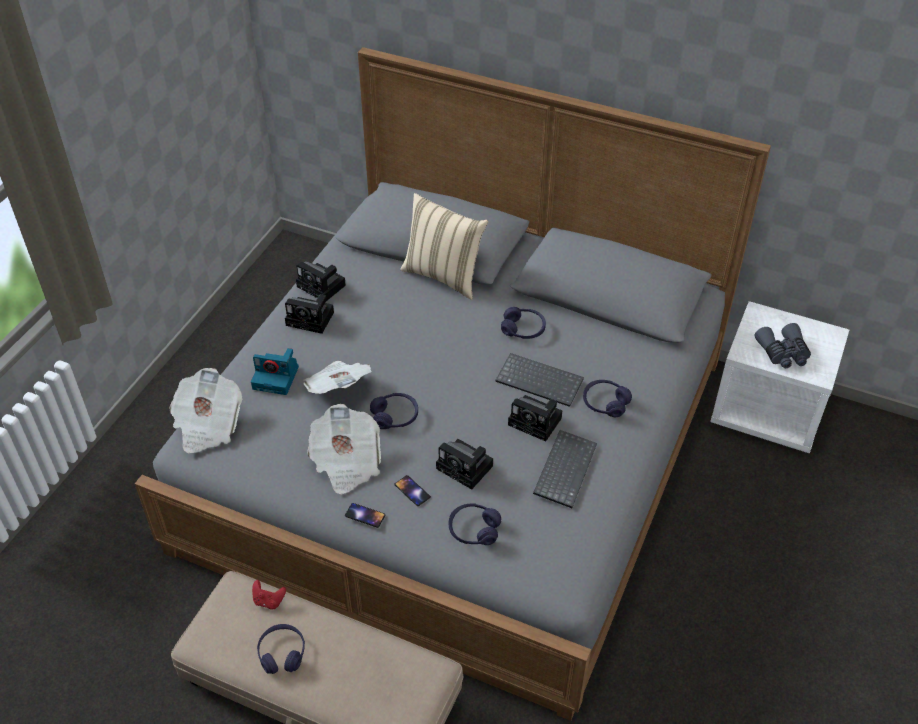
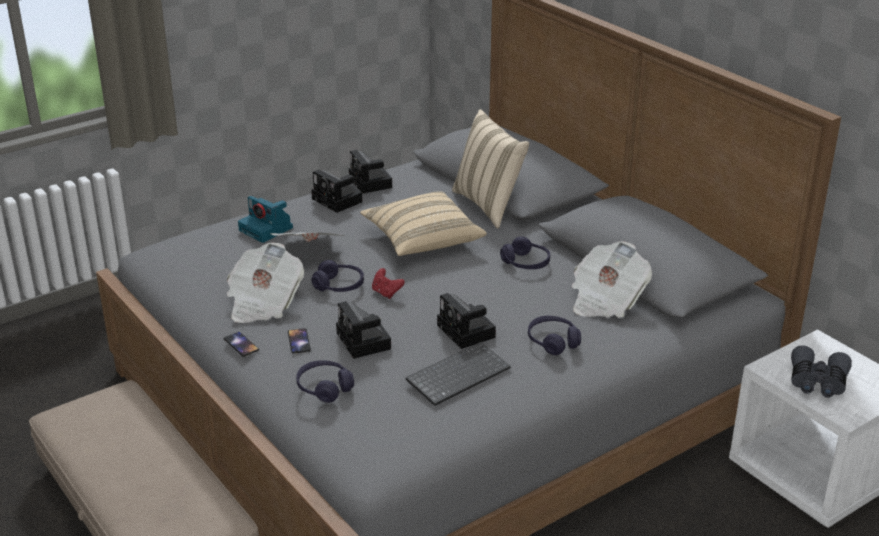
camera: 30 degrees right, 15 degrees down
(207, 425) = (179, 242): newspaper -> newspaper (606, 300)
(269, 601) = (137, 409): red game controller -> red game controller (386, 293)
(282, 653) = (110, 449): purple headphones -> none
(422, 337) = (422, 240): none -> beige pillow
(541, 380) = (504, 304): keyboard -> none

